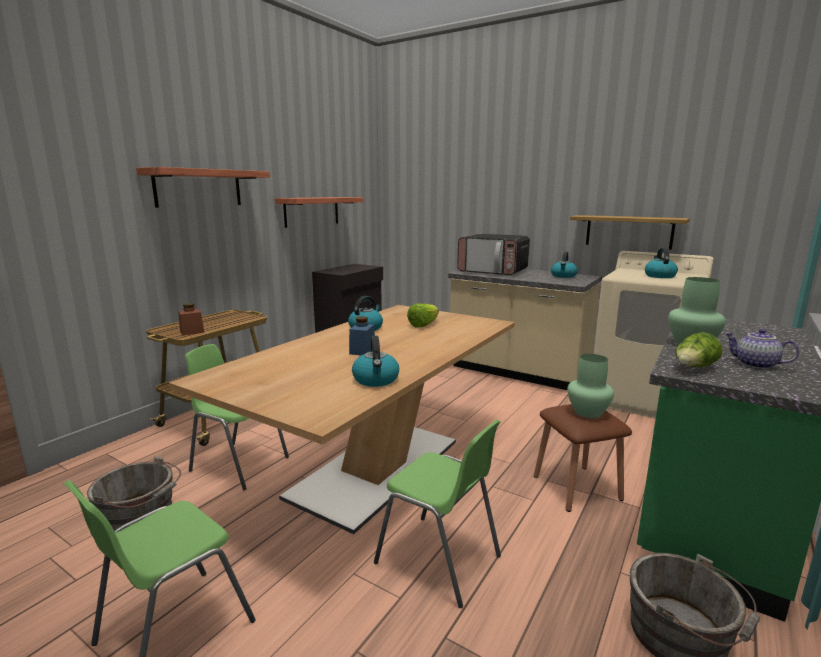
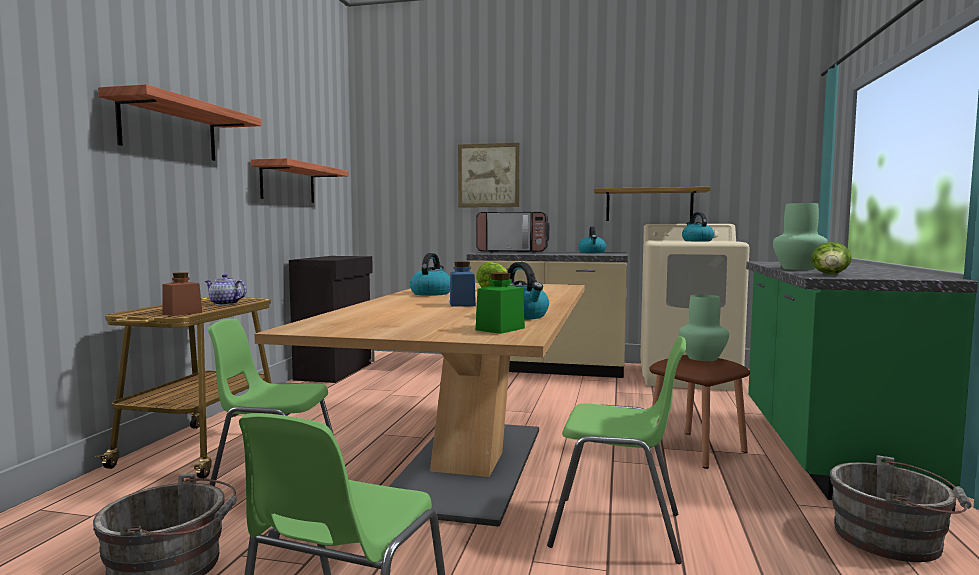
camera: 20 degrees left, 10 degrees down
(330, 401) = (500, 329): none -> green jar
(484, 198) = (488, 175): none -> picture
(755, 365) = (870, 272): teapot -> teapot (225, 304)

